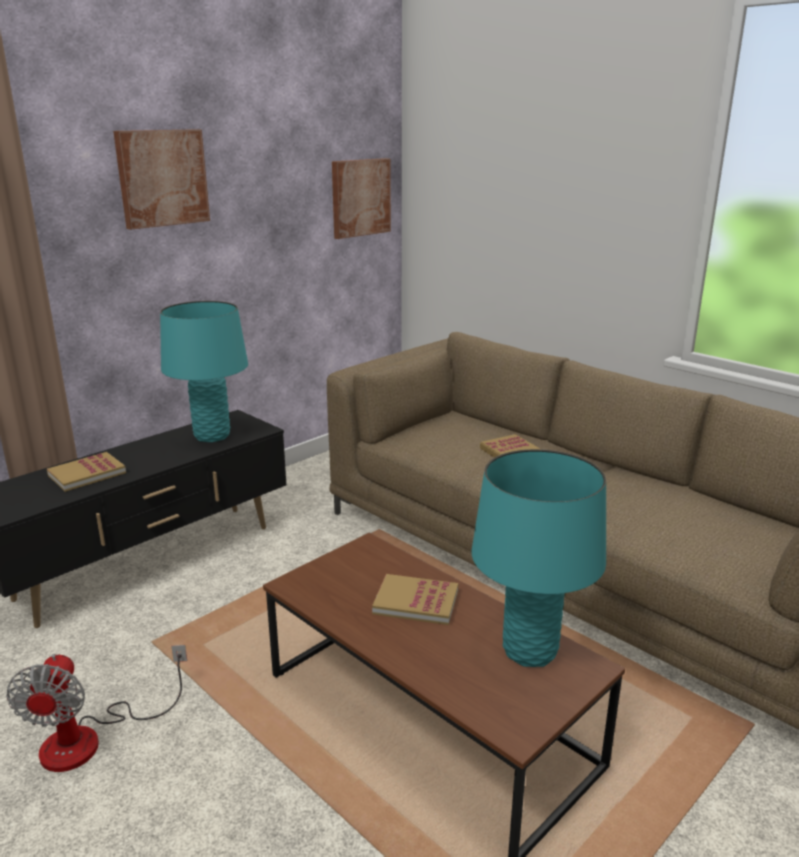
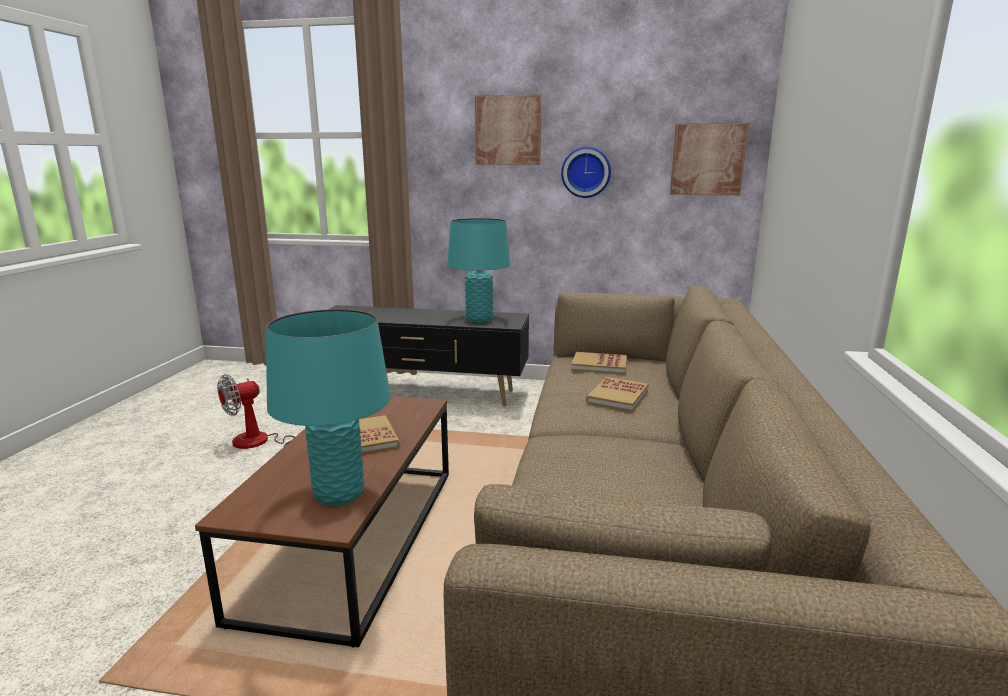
camera: 55 degrees right, 5 degrees down
(87, 474) = (389, 314): book -> book (599, 365)
(256, 224) = (586, 172): none -> wall clock

